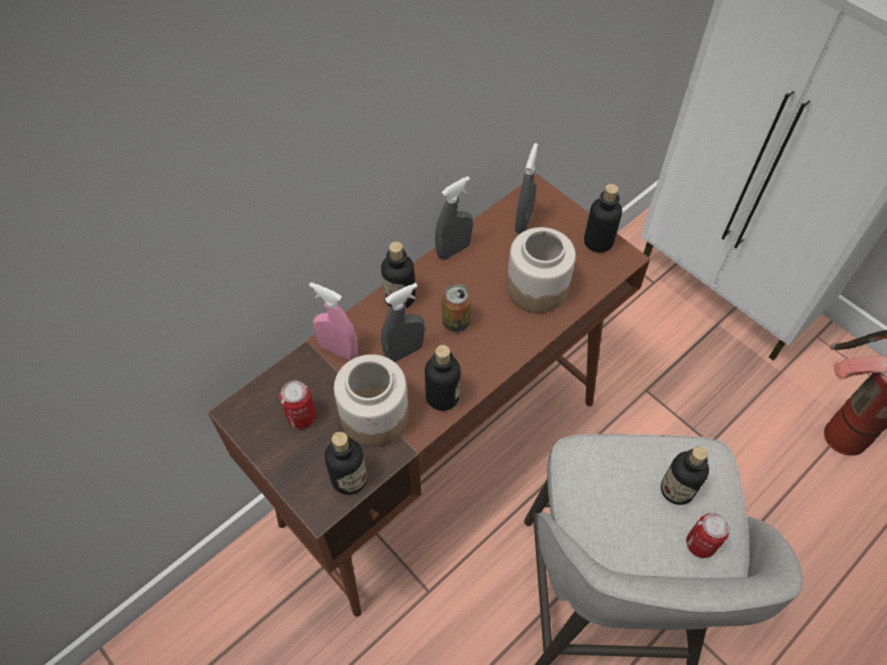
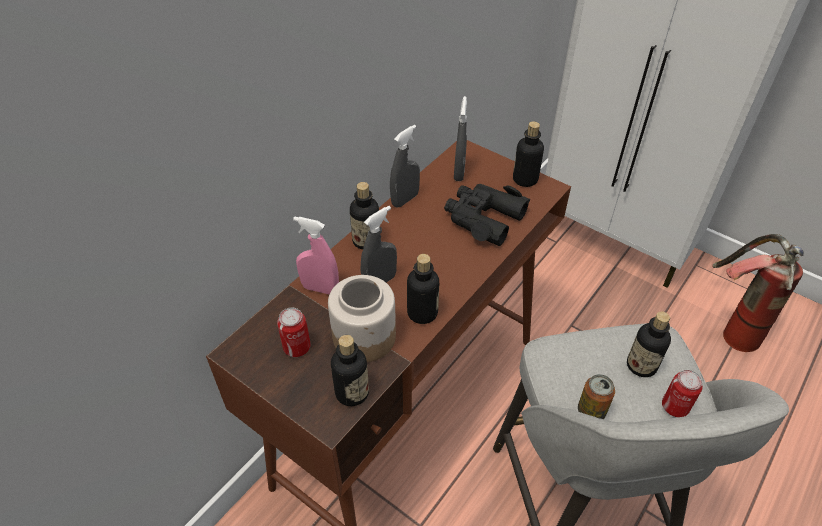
camera: 10 degrees left, 10 degrees down
(456, 322) = (420, 253): can -> can (591, 411)
(537, 287) = (483, 218): jar -> black binoculars

